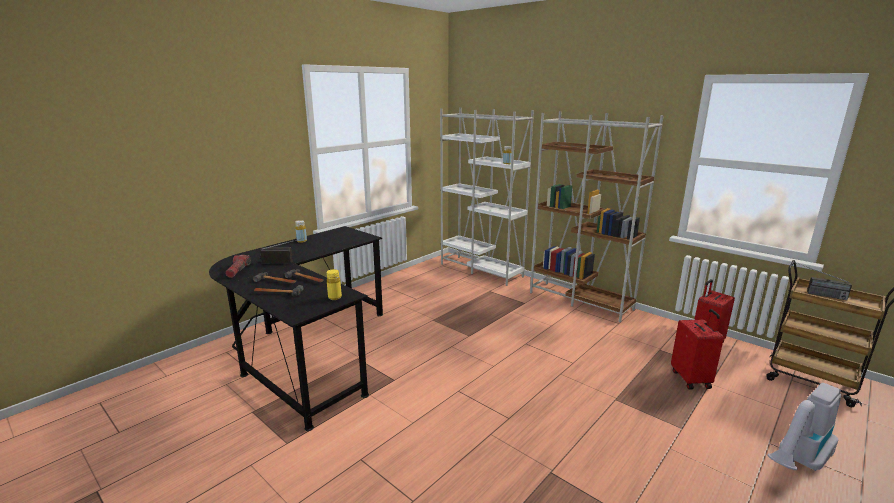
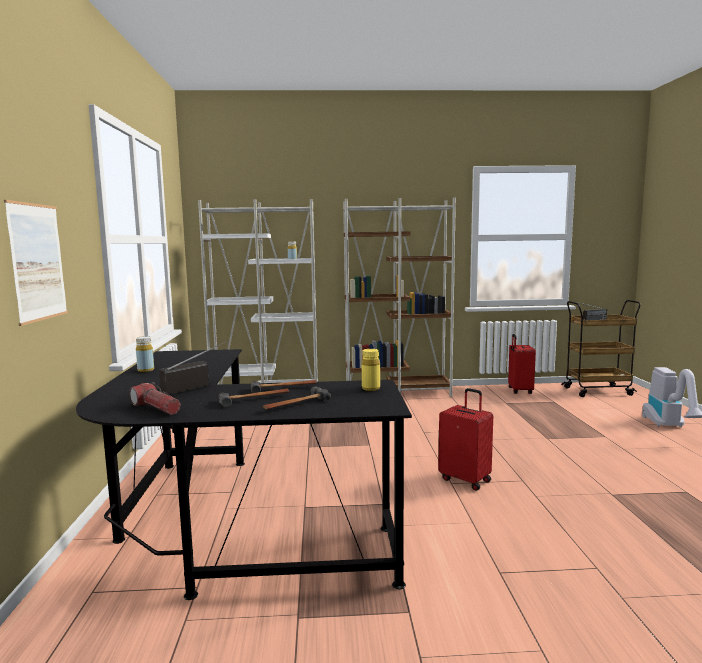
camera: 45 degrees left, 10 degrees down
(231, 174) = (37, 262): none -> picture
(691, 379) = (554, 411): red suitcase -> red suitcase (466, 479)

